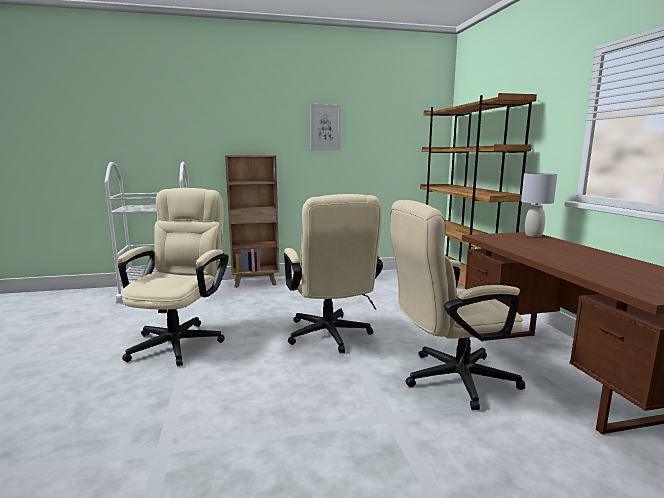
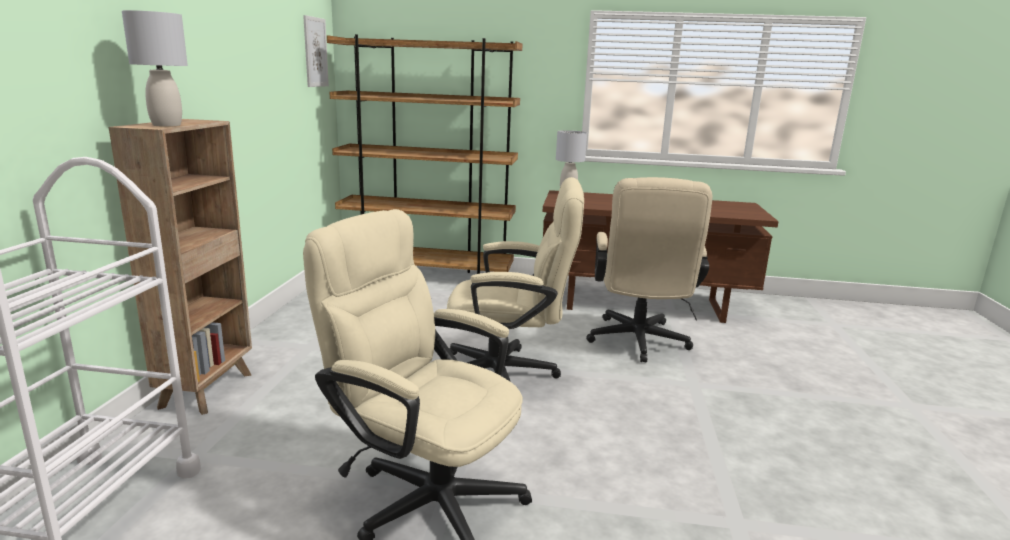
camera: 70 degrees left, 5 degrees up
(240, 154) = (167, 125): none -> grey table lamp
(325, 127) = (230, 59): picture -> picture (315, 52)

